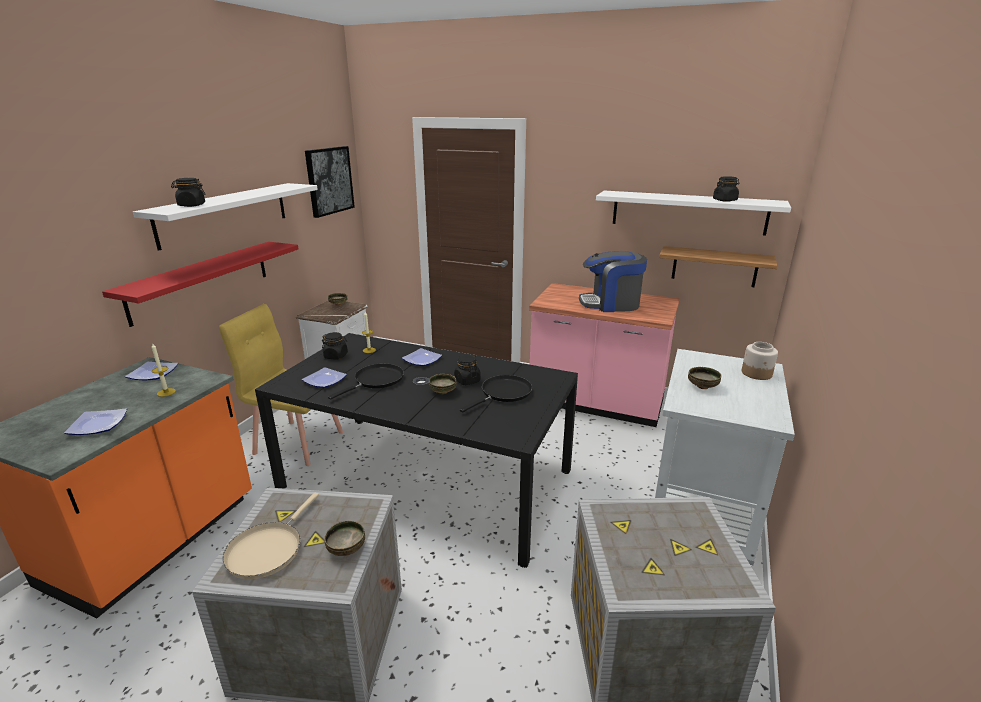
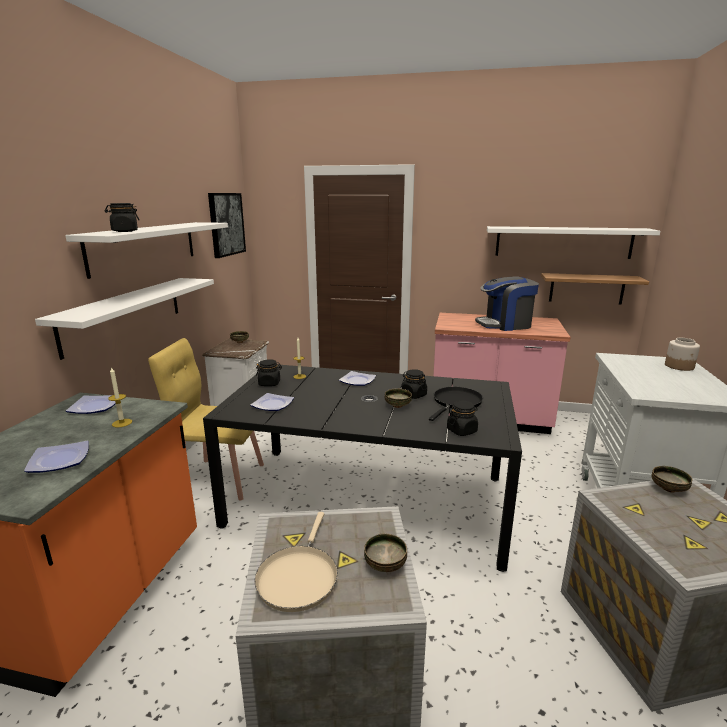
camera: 10 degrees left, 5 degrees down
(201, 280) = (125, 313): red shelf -> white shelf
(376, 380) = (325, 401): black frying pan -> none
(702, 387) = (647, 379): bowl -> bowl (669, 489)
(725, 200) = (600, 228): black jar -> black jar (462, 430)

